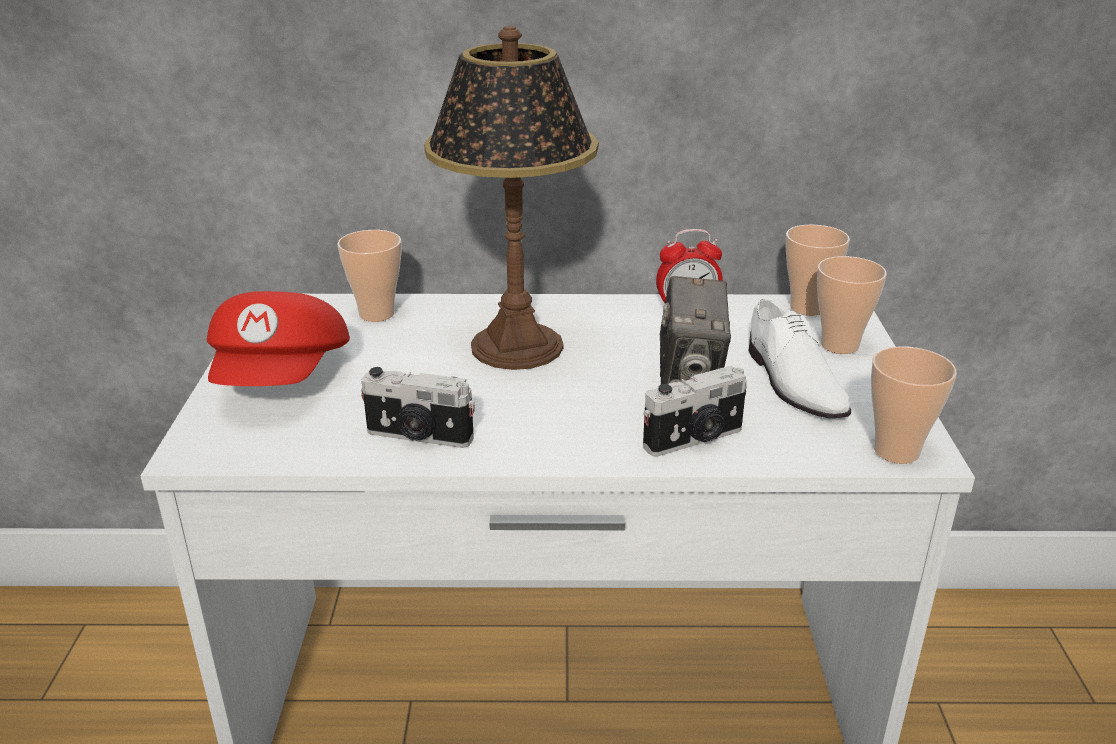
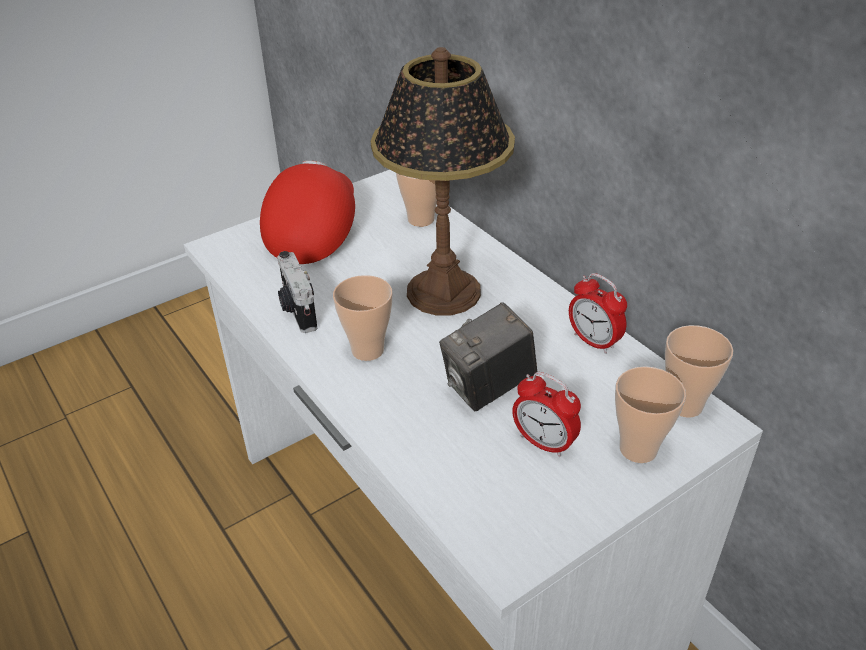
camera: 55 degrees right, 10 degrees up
(283, 378) = (312, 231): red cap -> red cap turned 135 degrees clockwise
(695, 439) = (404, 426): camera -> none
(791, 380) = (544, 443): white shoe -> alarm clock
(896, 451) = (493, 544): cup -> cup (367, 350)

